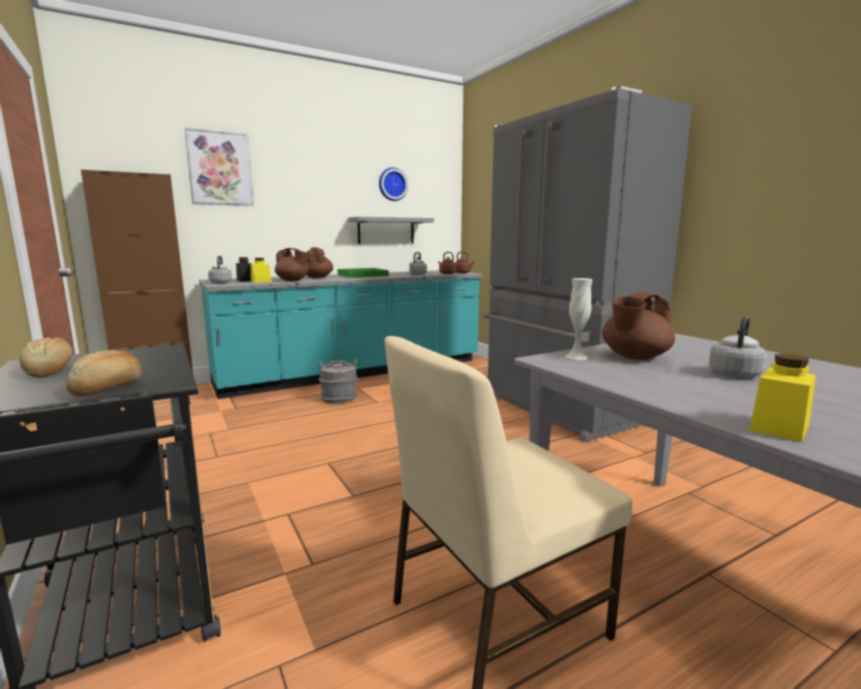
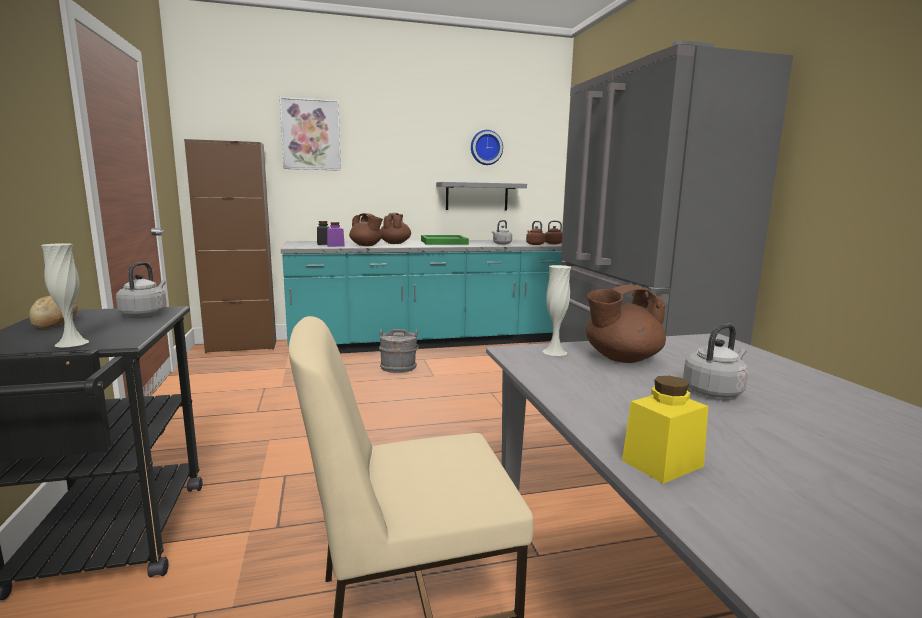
camera: 15 degrees right, 0 degrees up
(109, 388) = (72, 343): bread -> white vase
(221, 282) = (299, 245): grey kettle -> grey kettle (145, 313)
(261, 281) = (335, 245): yellow jar -> purple jar

